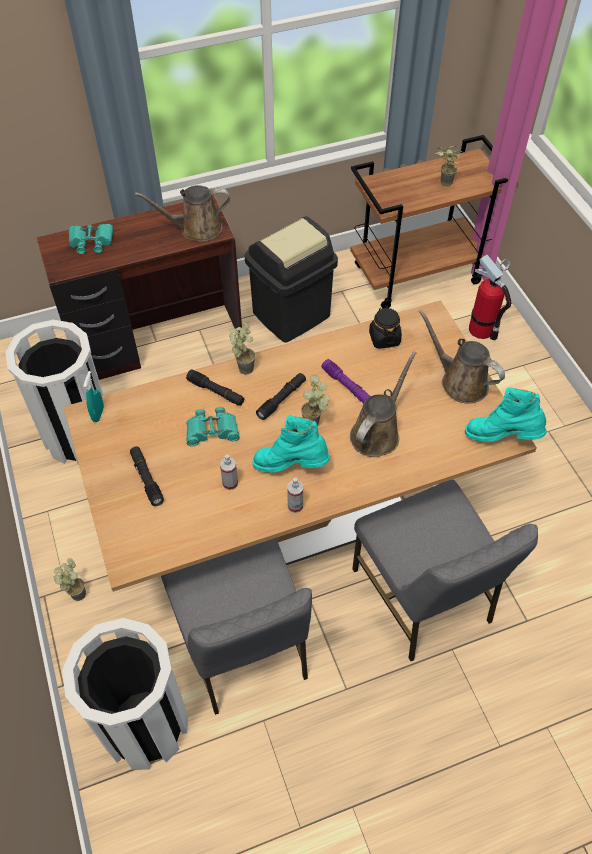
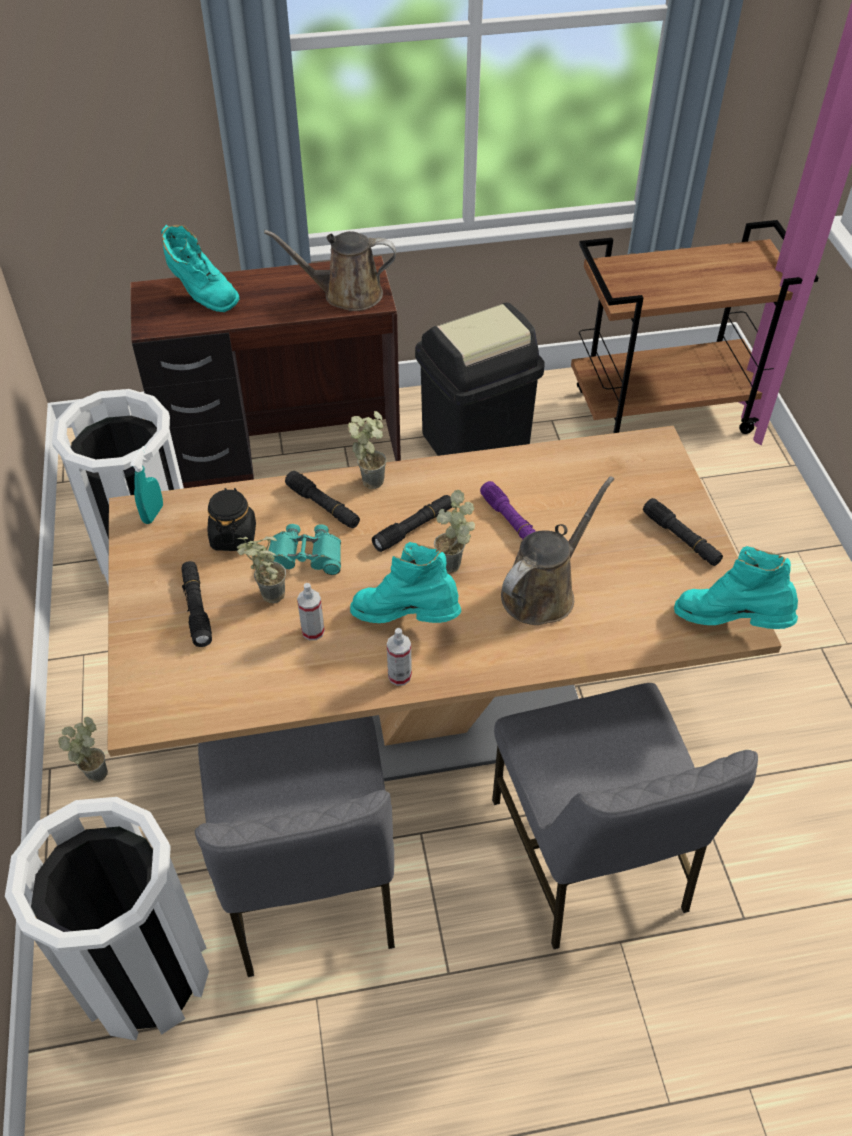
camera: 10 degrees right, 5 degrees down
(91, 242) = (201, 295): turquoise binoculars -> turquoise boot
(384, 338) = (580, 466): black jar -> black jar (233, 536)
(442, 183) = (708, 278): potted plant -> potted plant (266, 596)
(460, 382) = (681, 538): brown watering can -> black flashlight
(481, 329) = (744, 495): fire extinguisher -> none

